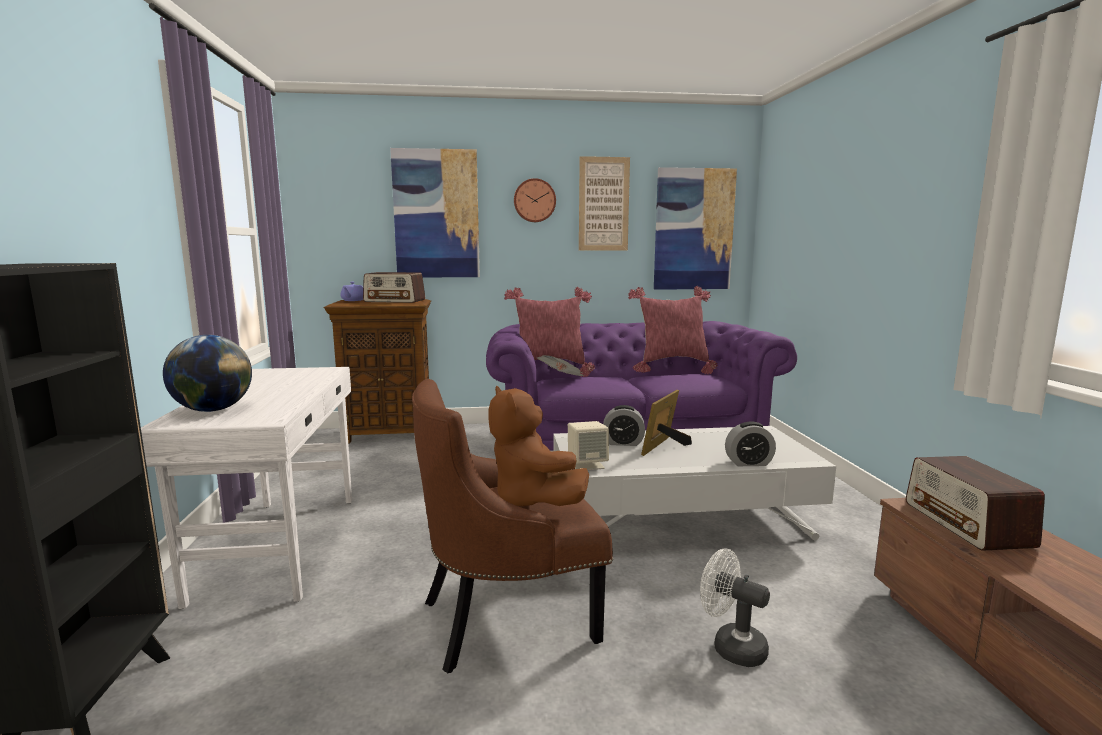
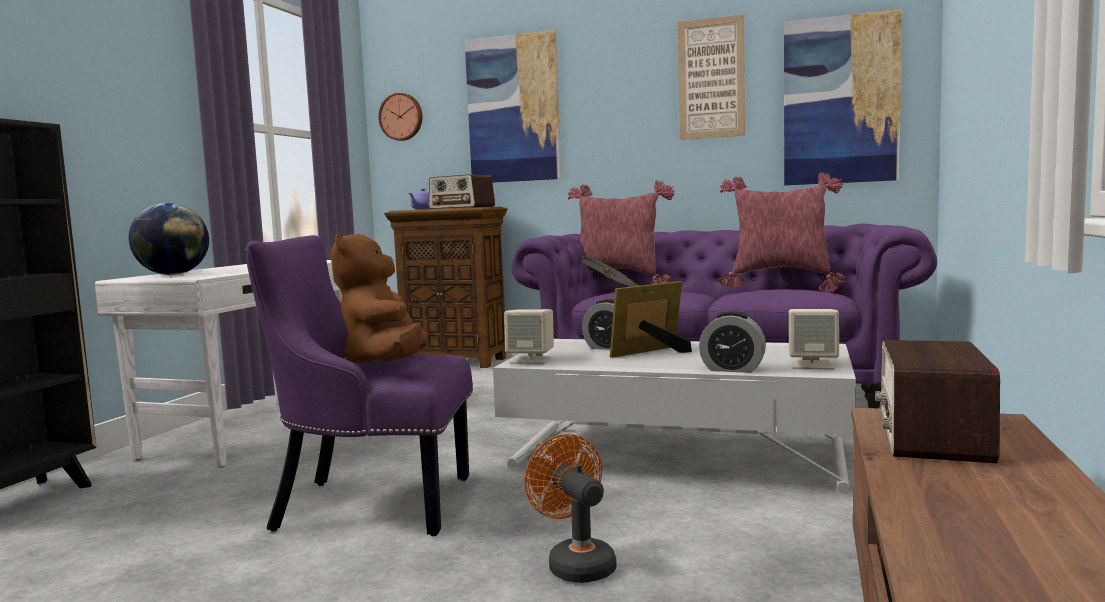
camera: 25 degrees right, 5 degrees down
(511, 618) = (378, 505): brown armchair -> purple armchair
(534, 200) = (623, 82): wall clock -> wall clock (401, 117)
(731, 646) = (576, 563): white fan -> orange fan
(790, 453) = (812, 365): none -> beige speaker

